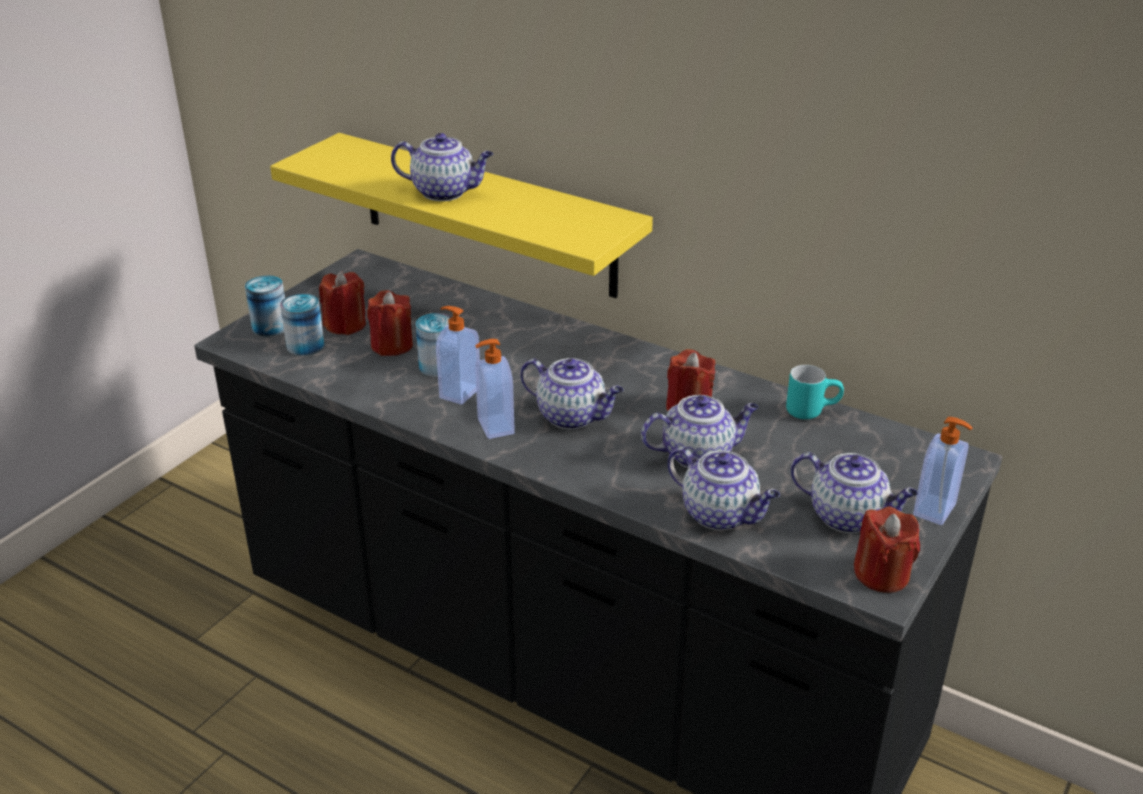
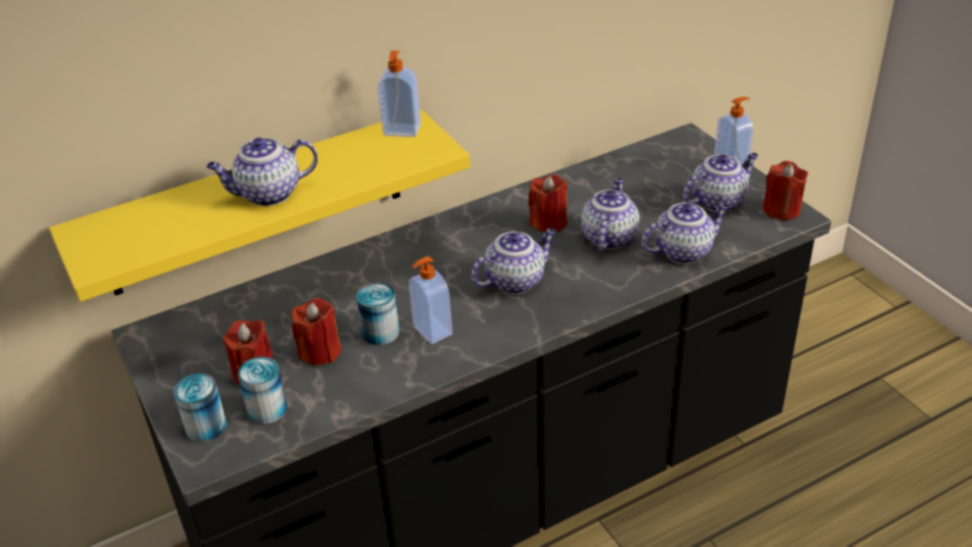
camera: 60 degrees left, 5 degrees up
(445, 192) = (268, 194): teapot -> teapot turned 150 degrees counterclockwise
(494, 427) = (498, 325): soap dispenser -> soap dispenser (402, 131)
(811, 410) = (591, 171): turquoise mug -> none

